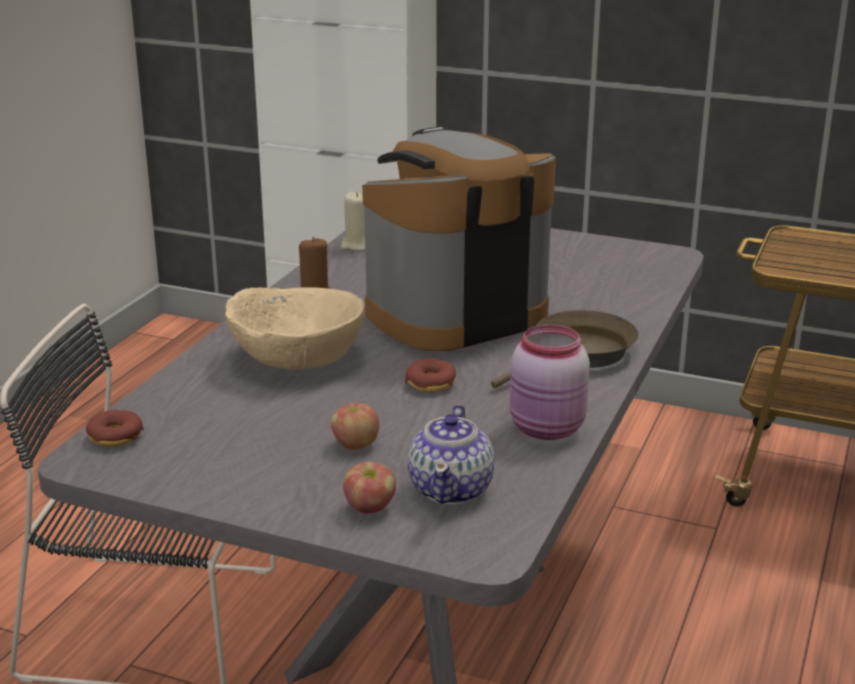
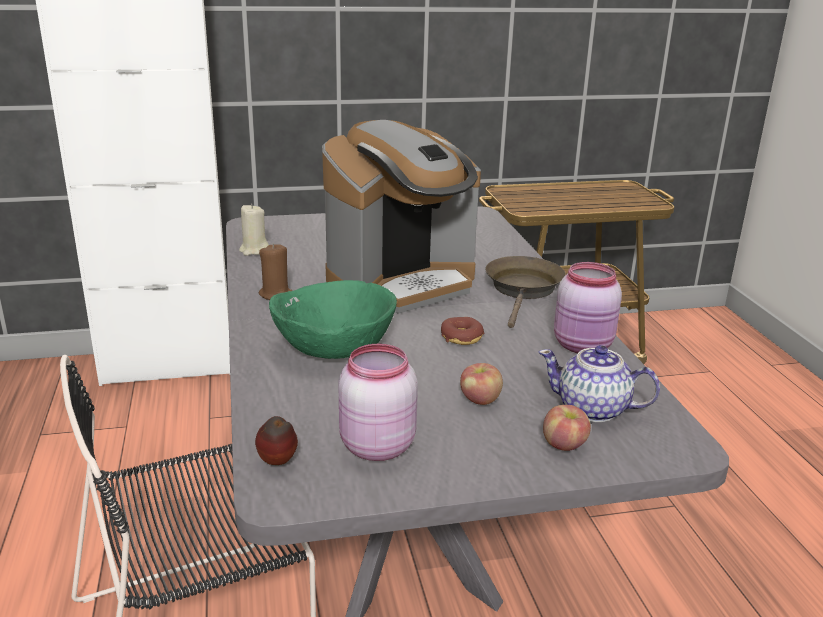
camera: 35 degrees left, 0 degrees up
(115, 437) = (277, 463): donut -> apple
(206, 450) = (375, 446): none -> pink jar
(297, 357) = (334, 346): beige bowl -> green bowl
(452, 489) = (593, 409): teapot -> teapot turned 135 degrees clockwise
(455, 314) = (402, 283): coffee machine -> coffee machine turned 150 degrees counterclockwise

